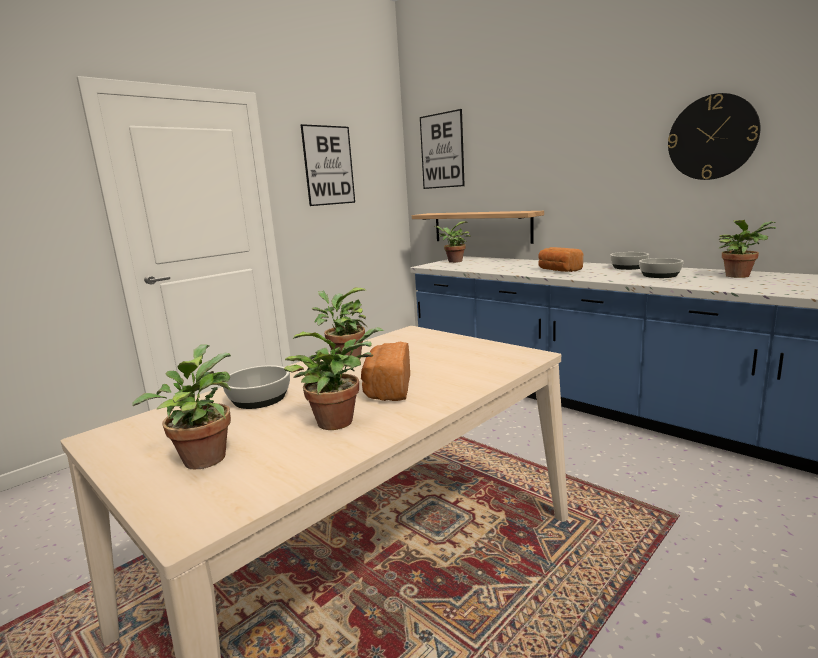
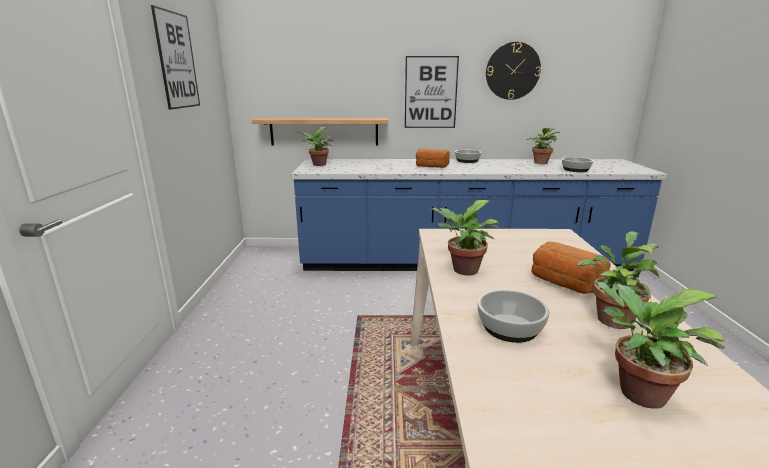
camera: 45 degrees left, 5 degrees up
(442, 151) = (275, 55): picture -> picture (430, 92)
(659, 275) = (503, 165): bowl -> bowl (575, 170)

